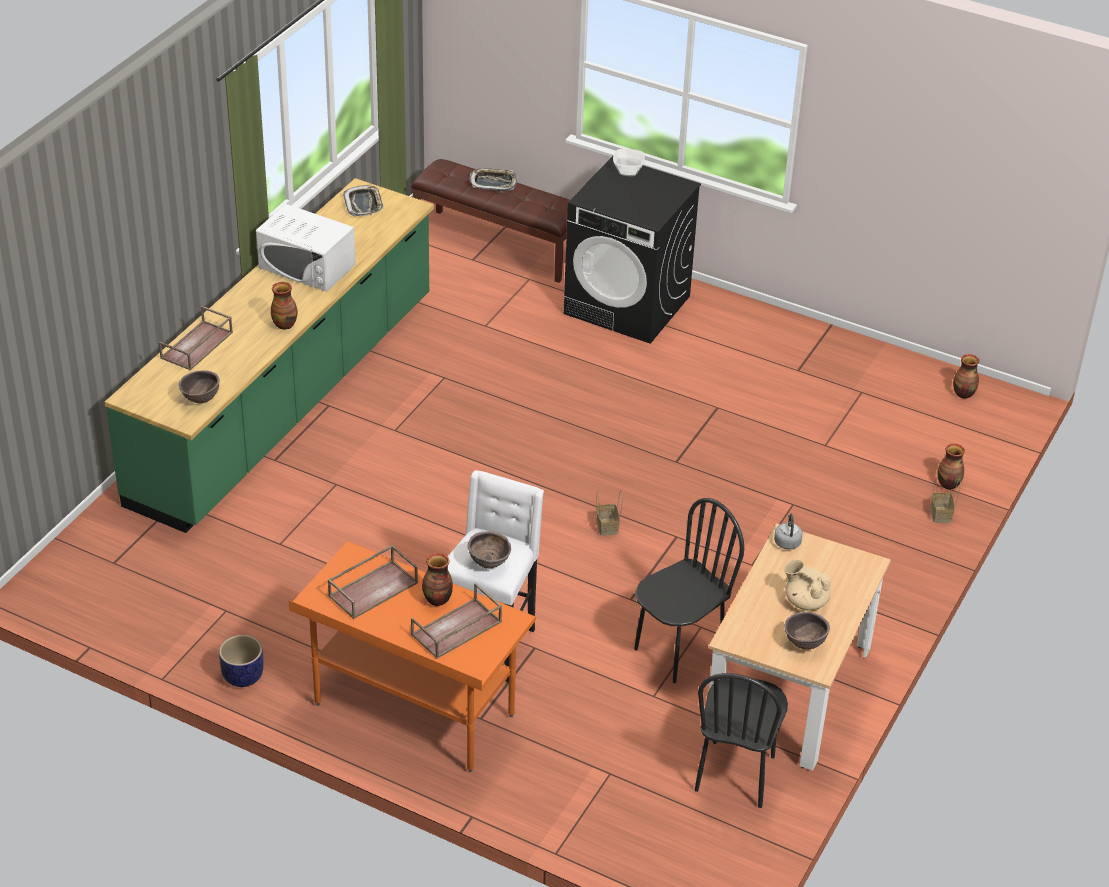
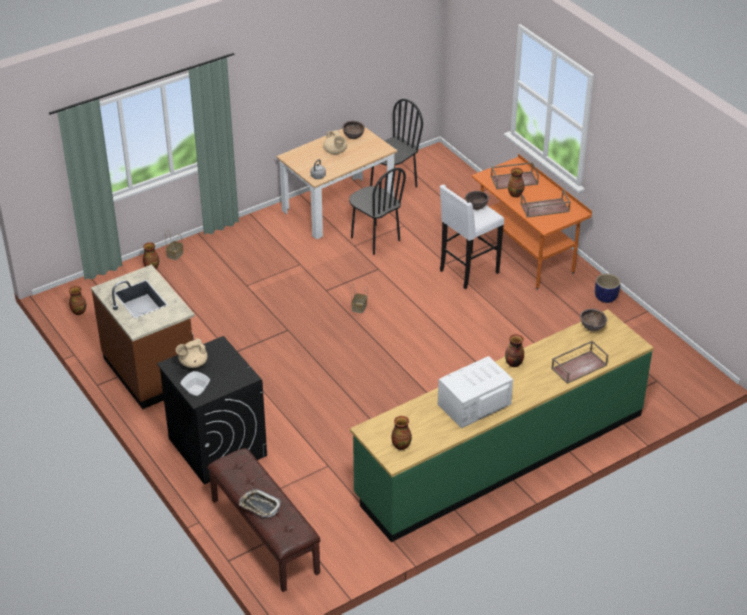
camera: 150 degrees left, 0 degrees up
(307, 266) = (474, 404): white microwave -> white microwave turned 90 degrees counterclockwise
(364, 204) = (401, 445): tray -> vase
(660, 194) = (193, 363): none -> beige teapot
(678, 651) = (375, 239): black chair -> black chair turned 120 degrees counterclockwise
(790, 356) = (151, 371): none -> brown counter

